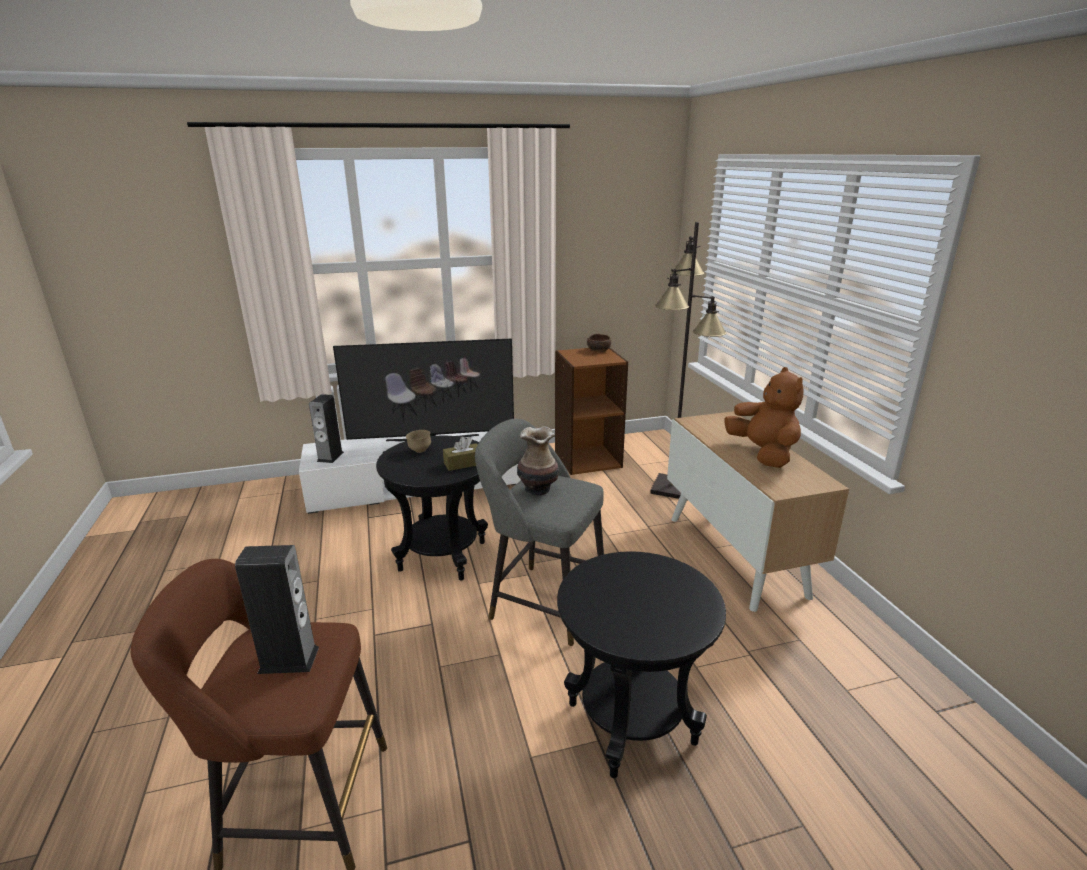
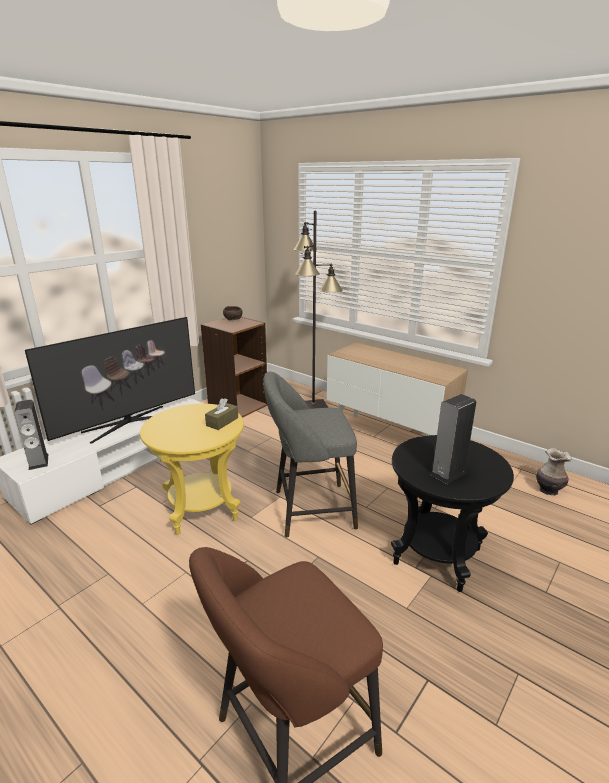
camera: 35 degrees left, 0 degrees up
(288, 660) = (303, 606): speaker -> speaker (448, 473)
(419, 451) = (172, 423): brown bowl -> none
(443, 556) = (202, 510): black side table -> yellow side table
(537, 489) = (305, 421): vase -> vase (548, 490)
(763, 453) = (404, 362): brown plush toy -> none

